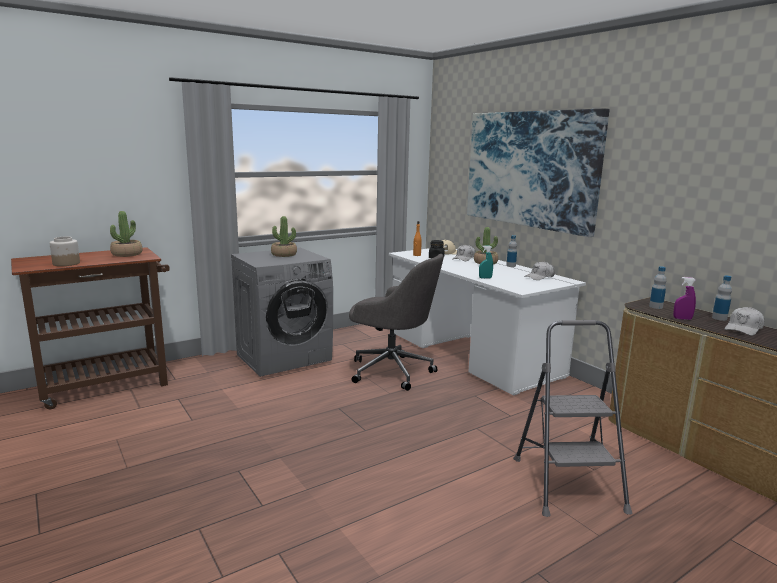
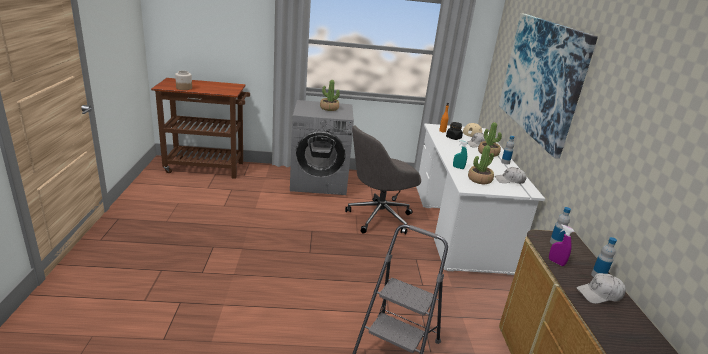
camera: 30 degrees right, 10 degrees up
(127, 254) = (225, 88): potted plant -> potted plant (479, 179)
(392, 372) = (379, 218): grey office chair -> grey office chair turned 90 degrees clockwise

